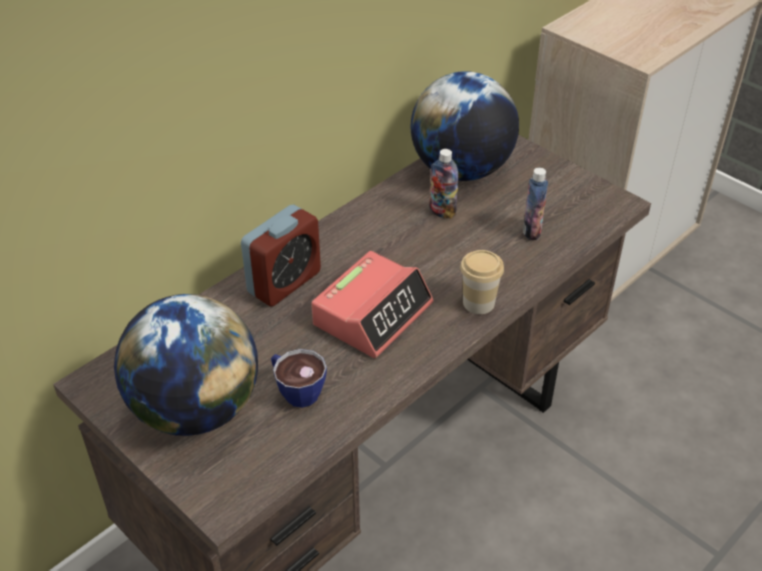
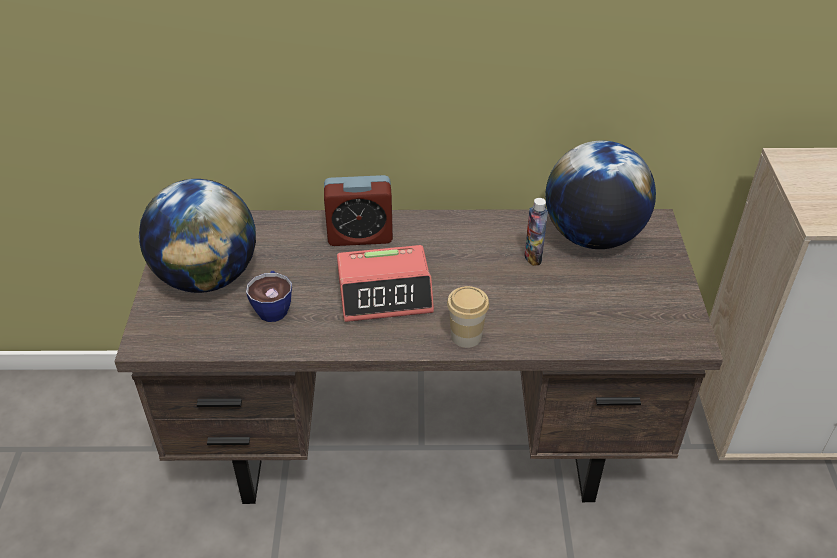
camera: 45 degrees right, 0 degrees up
(531, 231) = (582, 314): bottle -> none

